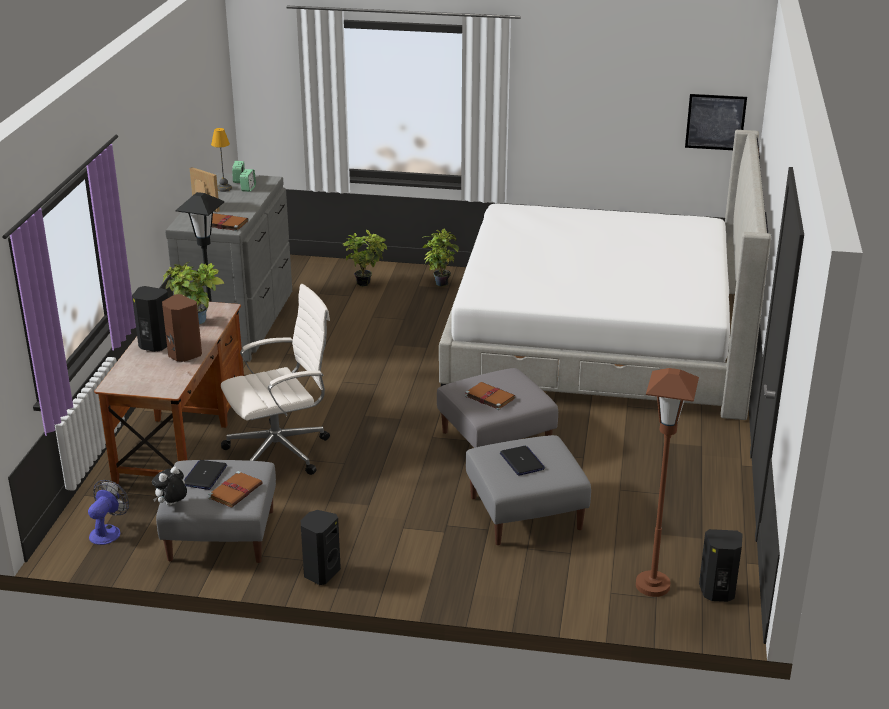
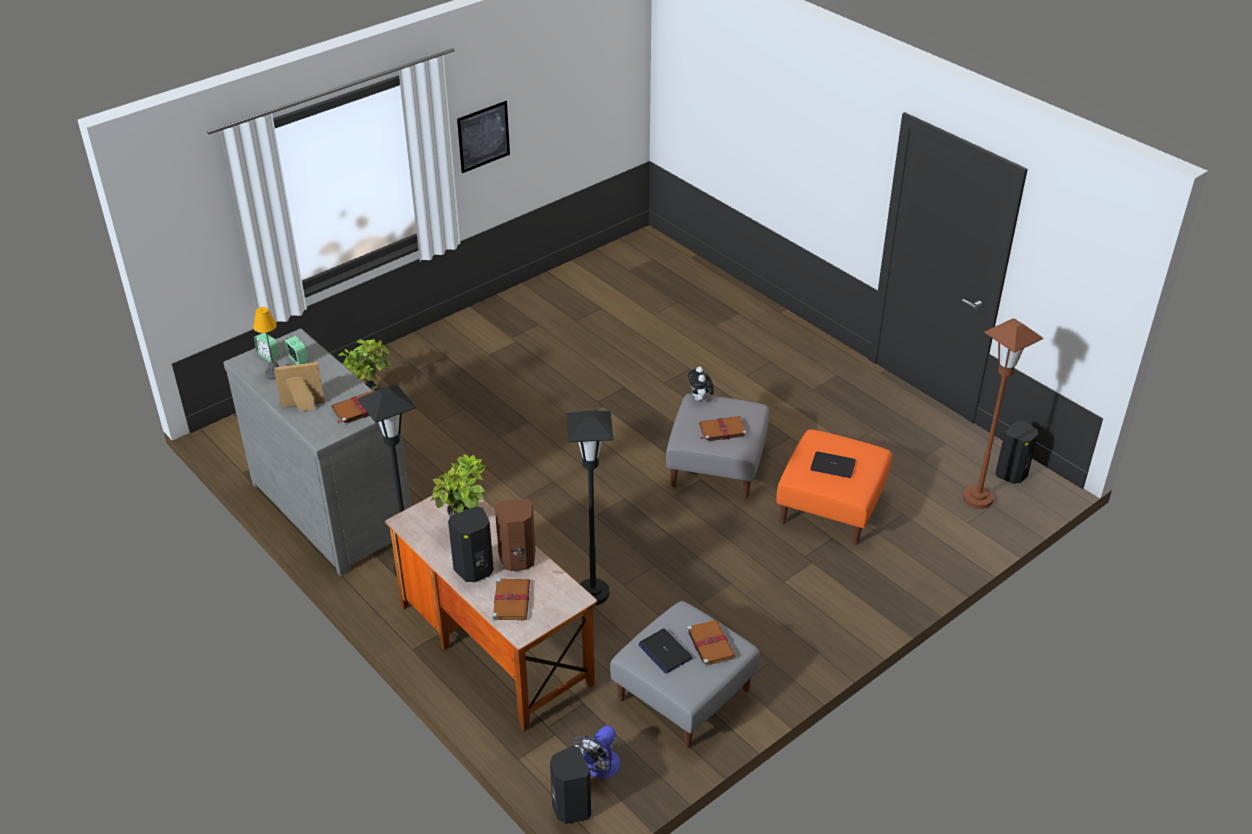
camera: 50 degrees left, 10 degrees up
(108, 531) = (599, 768): fan -> fan turned 120 degrees counterclockwise
(140, 369) = (511, 600): none -> brown book
(172, 505) = (689, 694): plush toy -> plush toy (700, 399)
(281, 451) = (593, 593): white office chair -> black floor lamp
(320, 573) = (799, 661): black speaker -> black speaker (570, 808)
(440, 282) = (429, 355): potted plant -> none
(525, 513) = (831, 507): grey ottoman -> orange ottoman
(599, 339) = (635, 331): bed -> none
(715, 122) = (617, 84): picture -> picture (483, 136)

